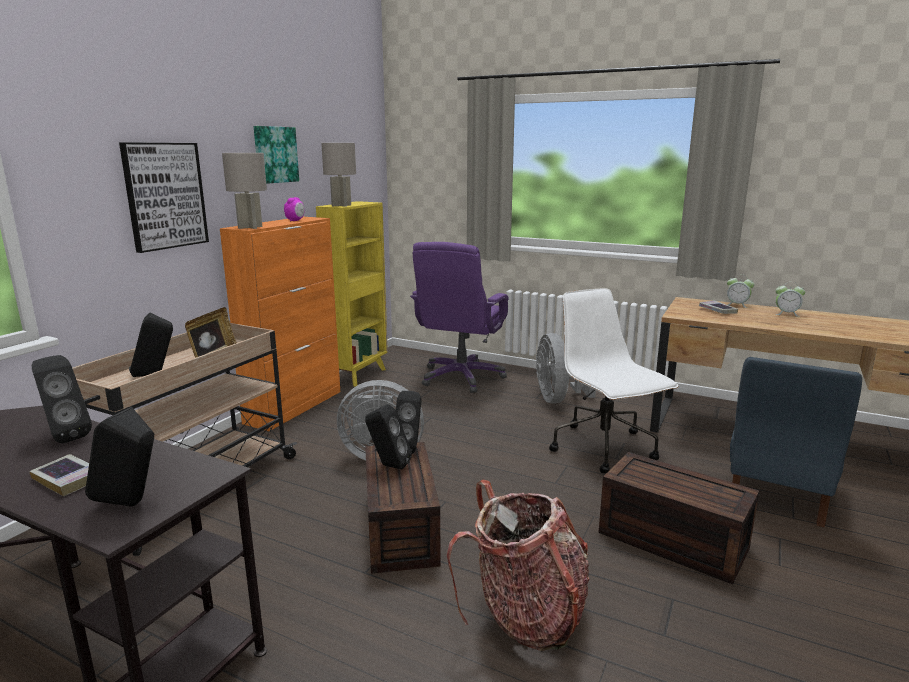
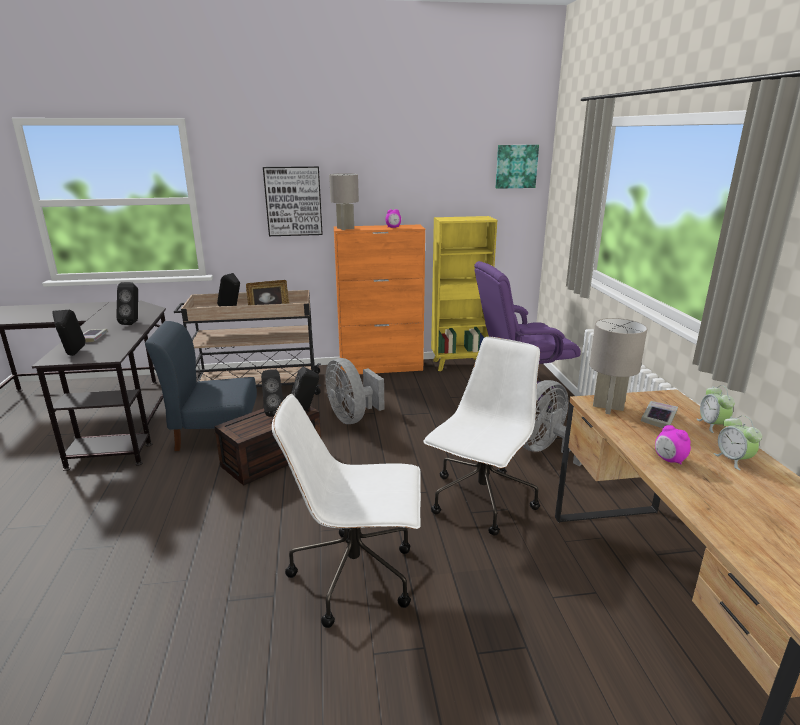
camera: 55 degrees right, 5 degrees up
(275, 154) = (397, 174): picture -> picture (516, 166)
(341, 205) = (449, 219): grey table lamp -> grey table lamp (608, 407)
(526, 615) = (214, 533): backpack -> none
(669, 540) = (356, 575): brown storage box -> white office chair
(776, 493) = (520, 632): blue chair -> blue chair (214, 433)
(779, 323) = (669, 460): none -> alarm clock

